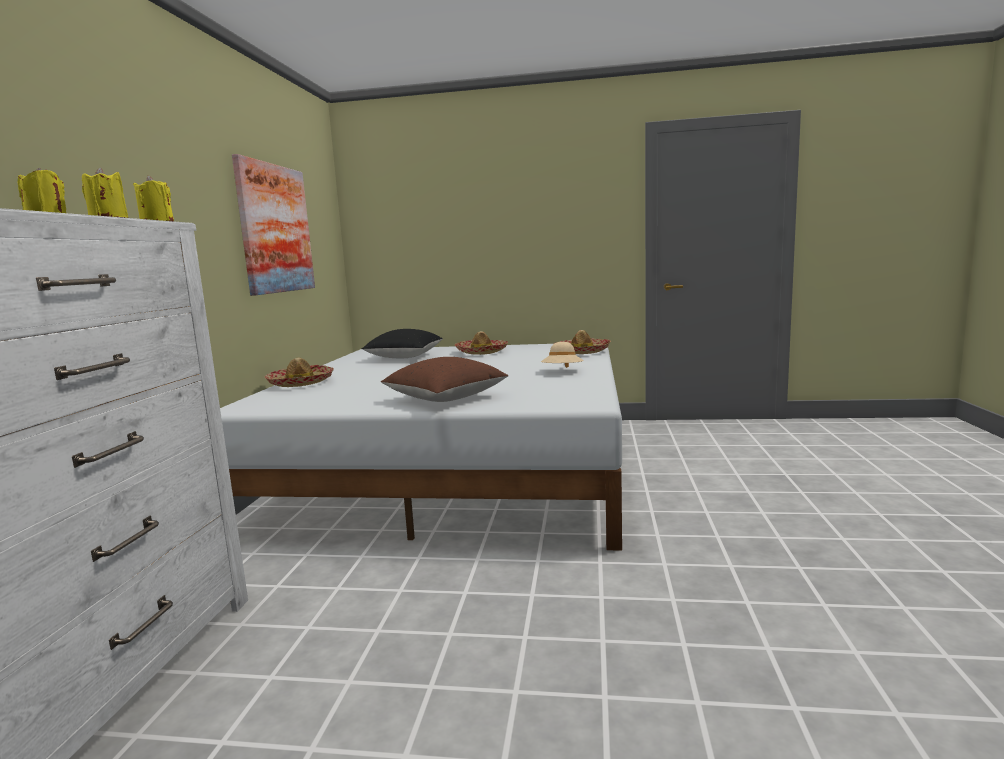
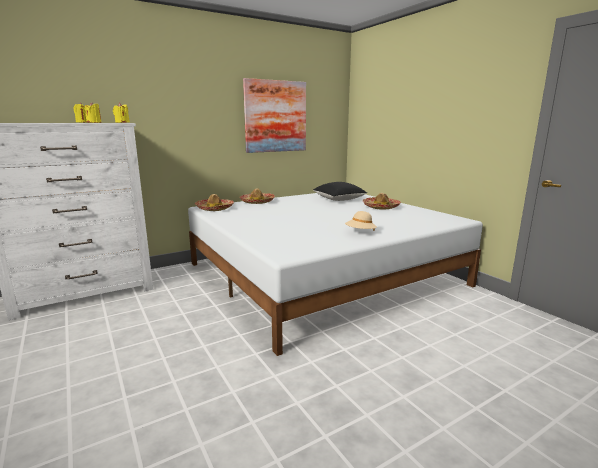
camera: 50 degrees right, 5 degrees up
(445, 398) = (259, 228): brown pillow -> none
(582, 352) = (430, 224): hat -> hat (215, 209)

